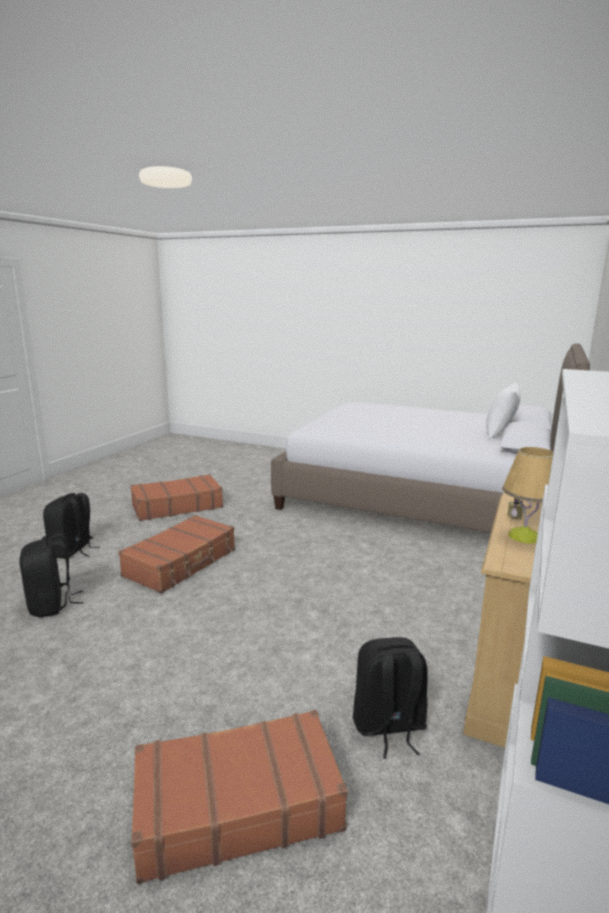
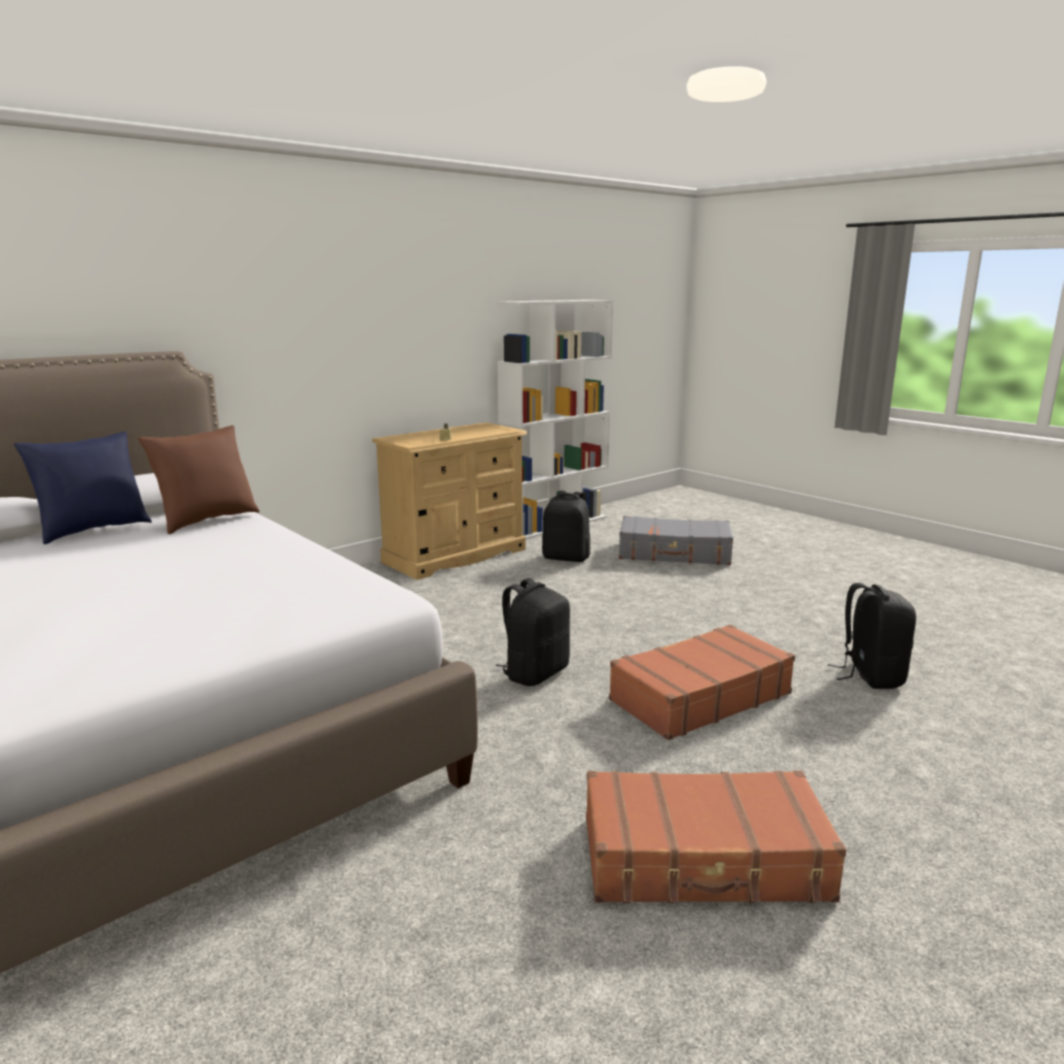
camera: 155 degrees left, 0 degrees up
(73, 550) = (906, 763): black backpack -> black backpack (535, 673)
(237, 805) = (674, 553): brown suitcase -> grey suitcase
(471, 444) = (207, 520): none -> brown pillow
(500, 434) = (93, 530): white pillow -> blue pillow
(524, 536) = (469, 434): table lamp -> none

